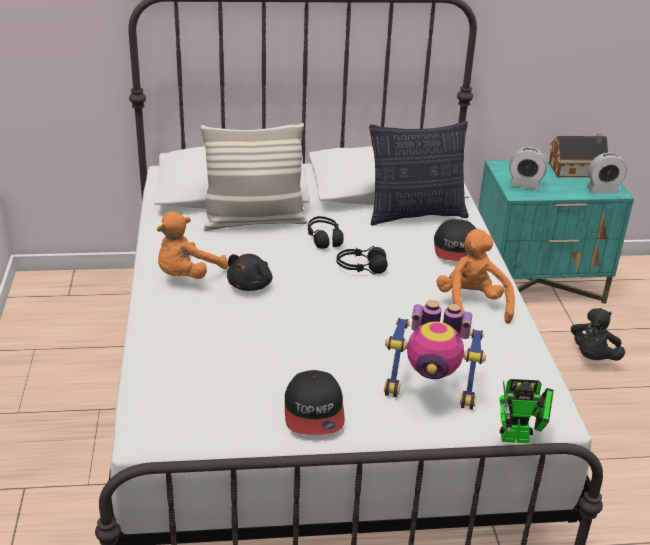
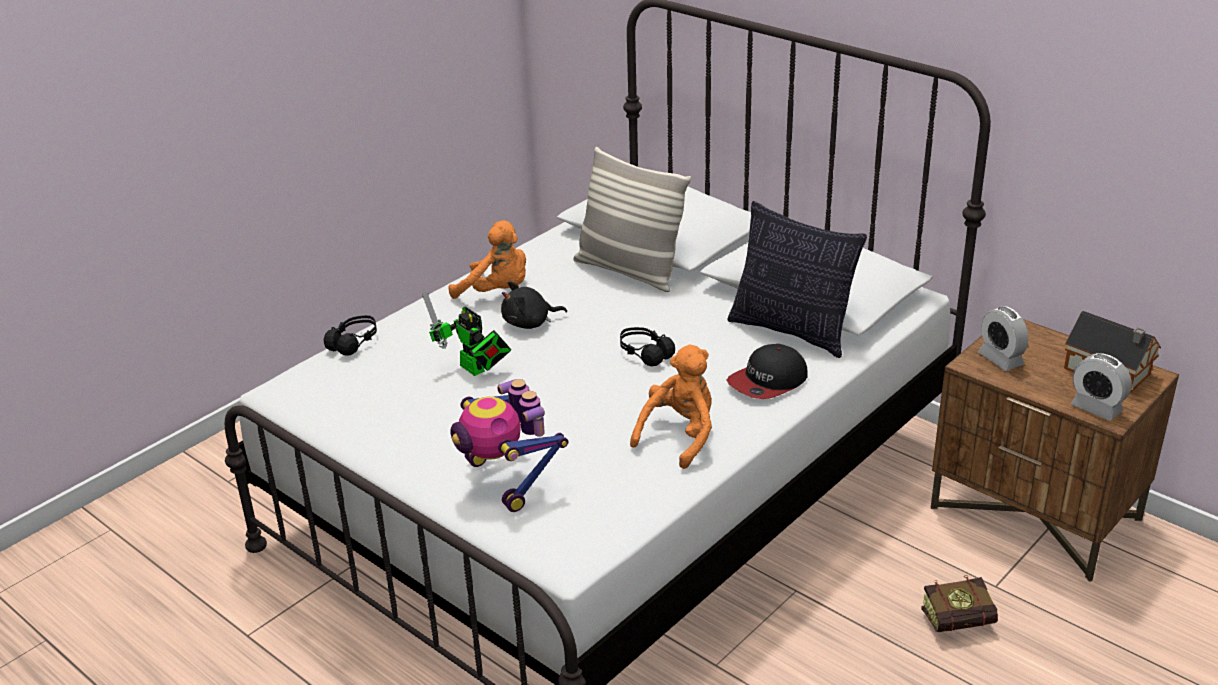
camera: 50 degrees right, 0 degrees up
(187, 276) = (497, 292): orange plush toy -> orange plush toy turned 150 degrees counterclockwise
(314, 412) = (401, 441): cap -> none
(324, 239) = (661, 313): black headphones -> black headphones (354, 342)
(520, 438) = (504, 554): toy robot -> toy robot (475, 370)
(538, 283) = (1036, 514): turquoise nightstand -> brown nightstand
(592, 357) = (964, 622): black plush toy -> book

